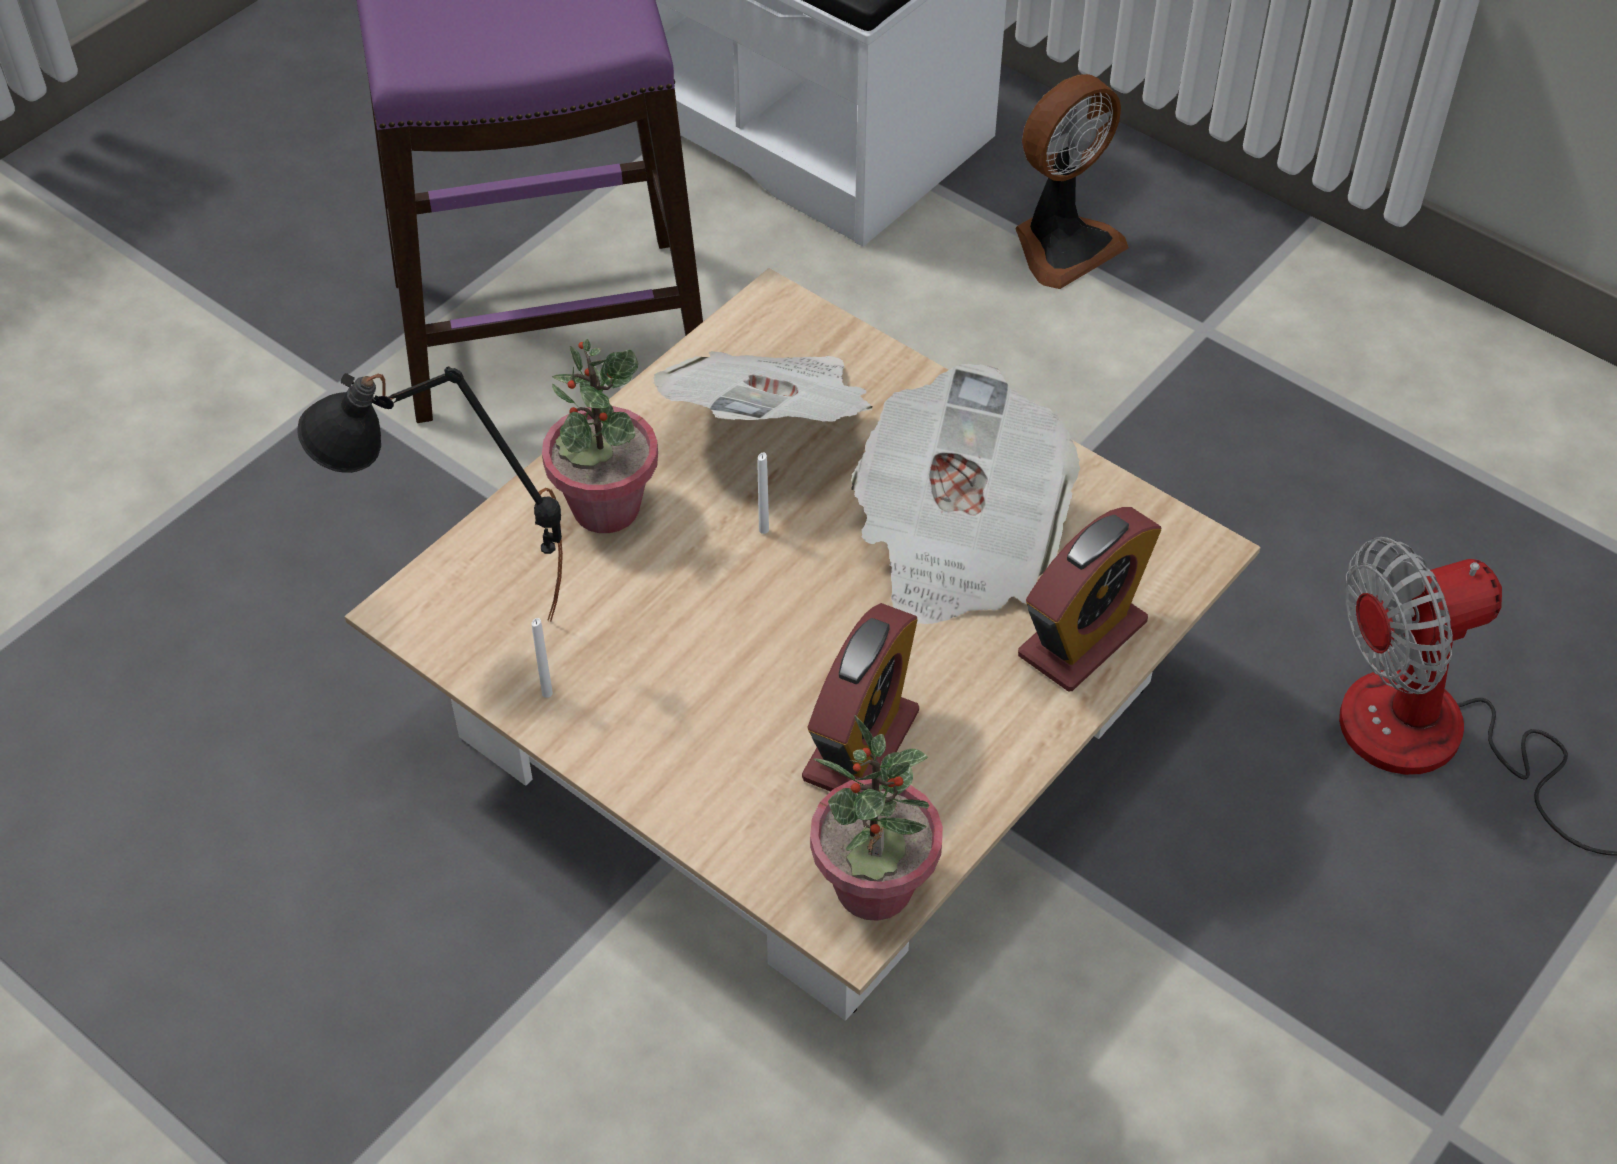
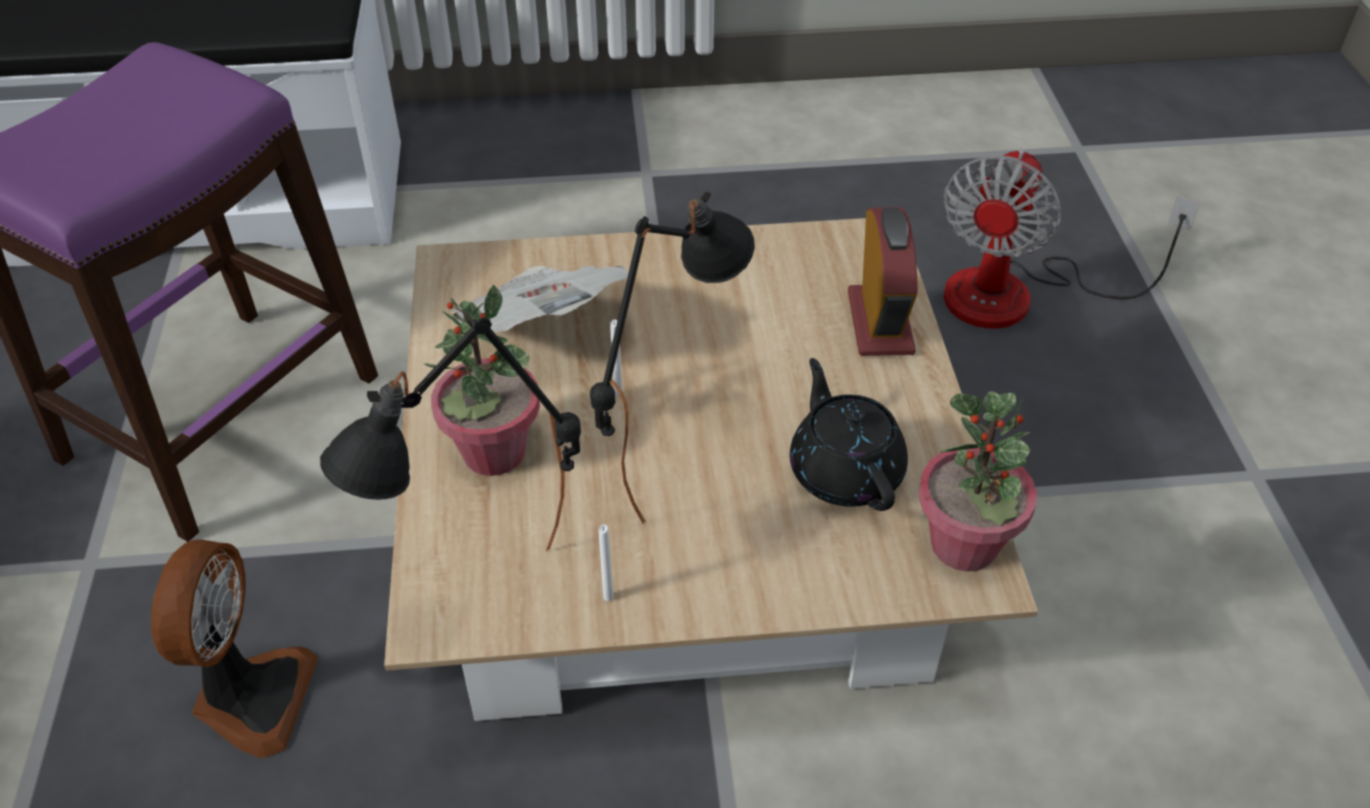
camera: 45 degrees left, 5 degrees down
(724, 624) = (668, 465): none -> black table lamp
(861, 745) = (845, 471): alarm clock -> black teapot
(957, 540) = (741, 319): newspaper -> none
(1062, 244) = (513, 176): fan -> fan (251, 697)

